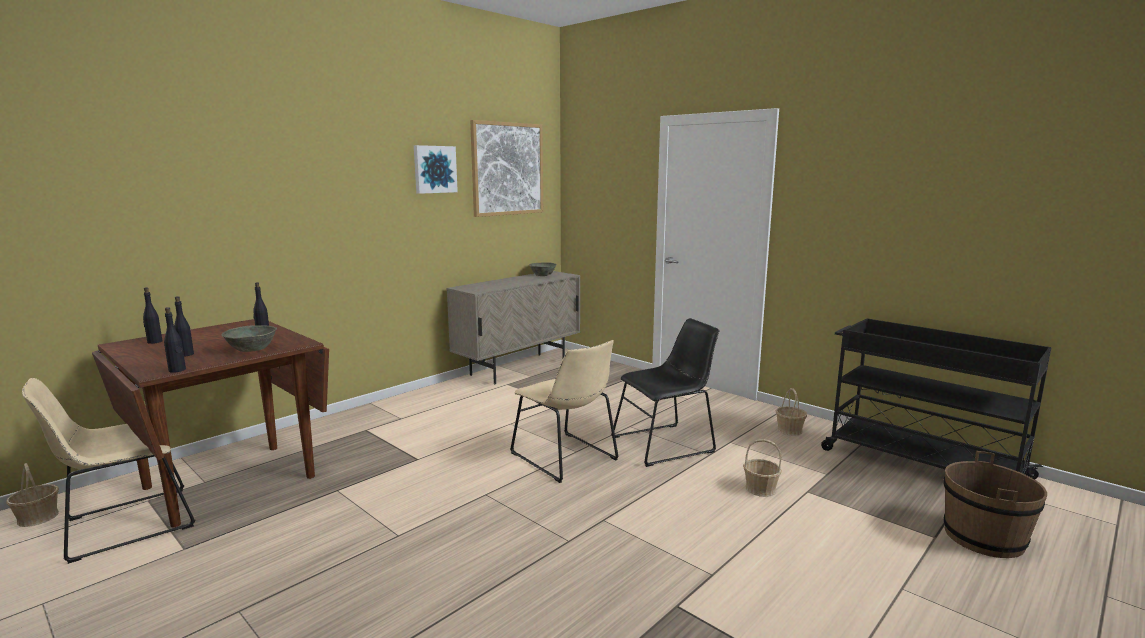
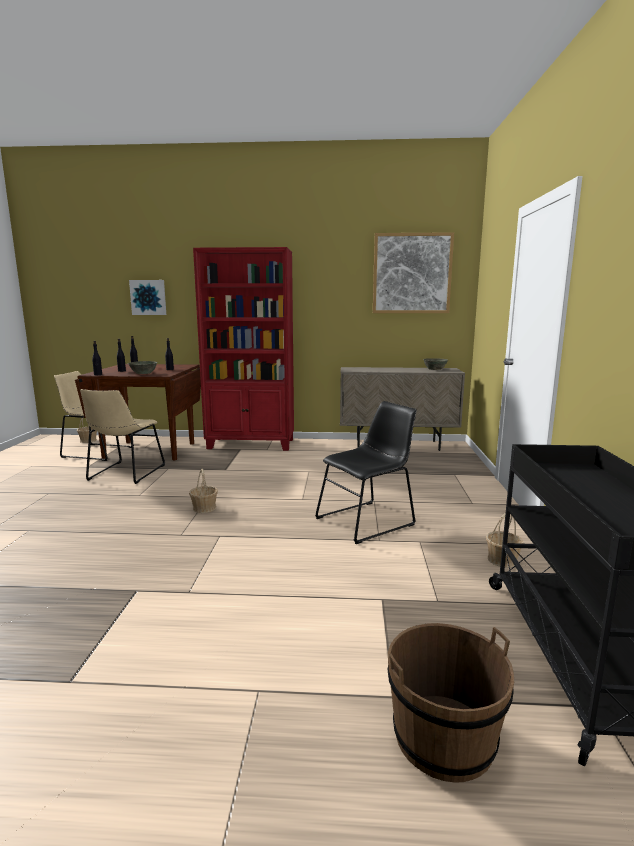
camera: 50 degrees right, 0 degrees up
(364, 419) = (251, 444): none -> red bookcase
(434, 169) = (337, 274): picture -> picture (148, 297)
(566, 458) = (287, 500): beige chair -> beige chair (125, 473)
(666, 444) = (368, 520): black chair -> black chair turned 60 degrees counterclockwise
(760, 489) = (352, 576): basket -> basket (204, 508)

